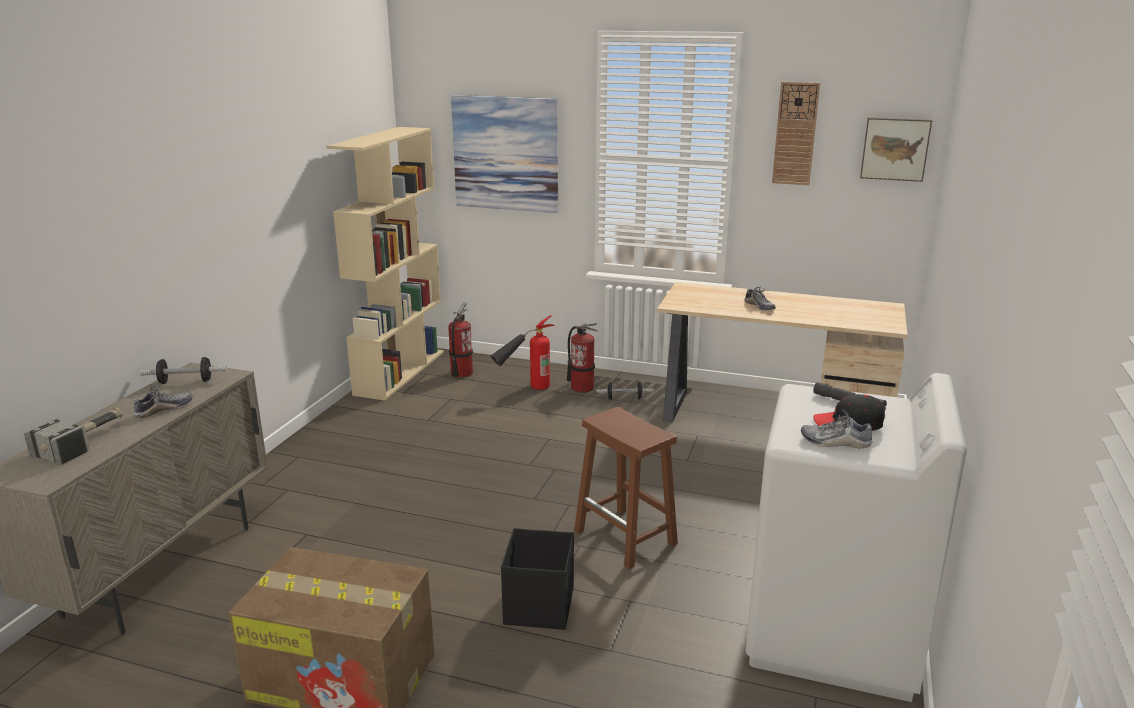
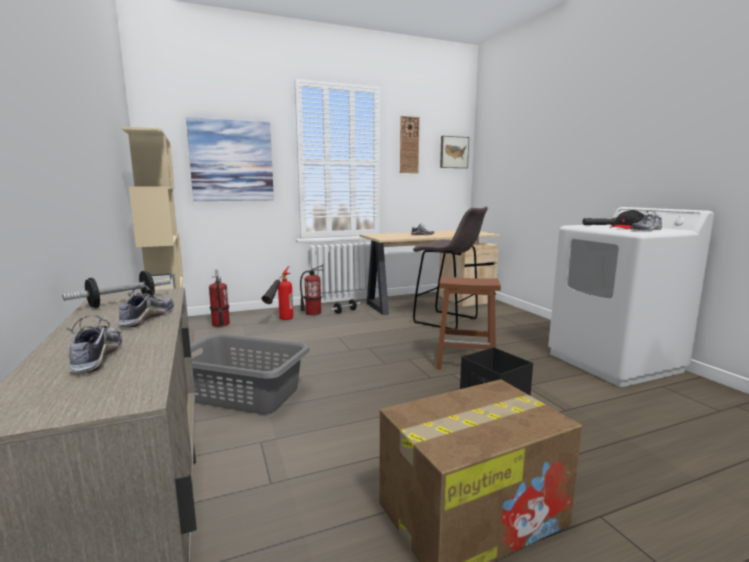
camera: 40 degrees left, 10 degrees down
(84, 442) = (96, 358): hammer -> shoe
(357, 479) = (242, 394): none -> grey laundry basket
(731, 464) = (447, 321): none -> grey stool

